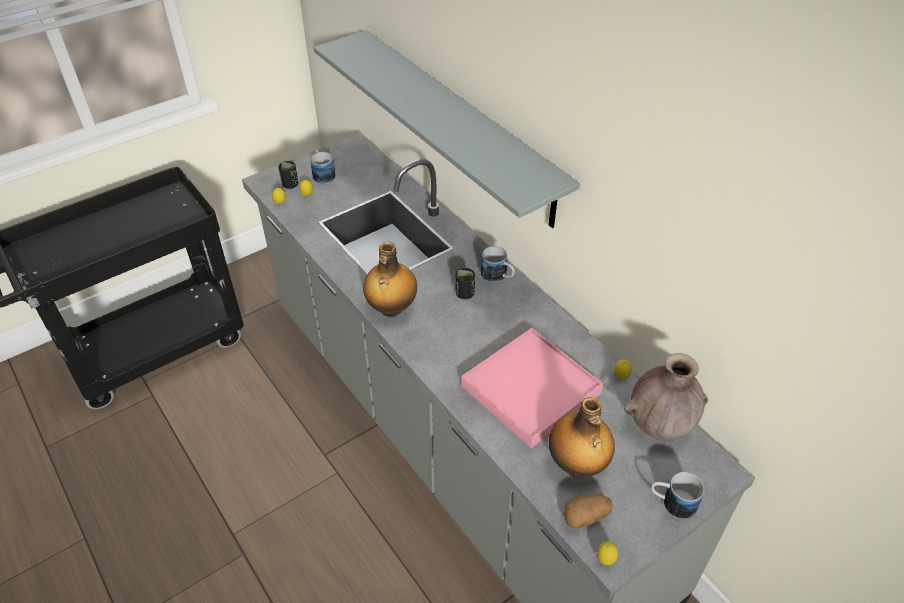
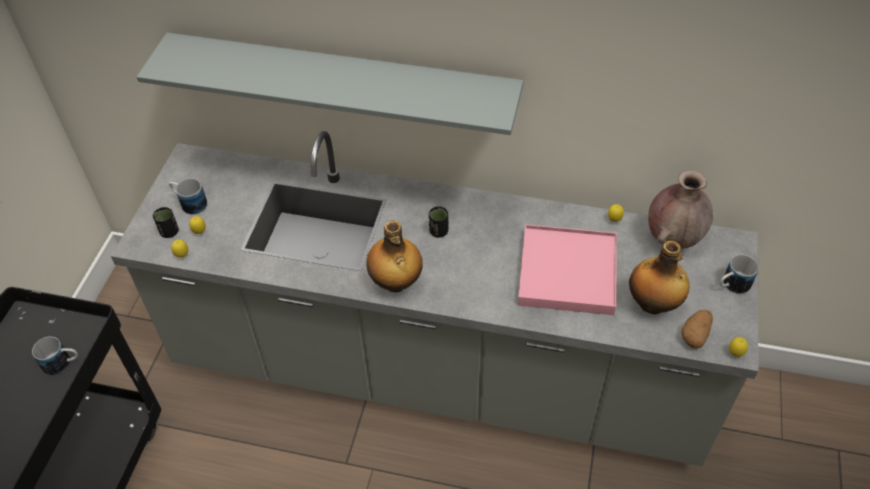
camera: 40 degrees left, 5 degrees up
(498, 277) = (448, 200): mug -> mug (63, 363)

